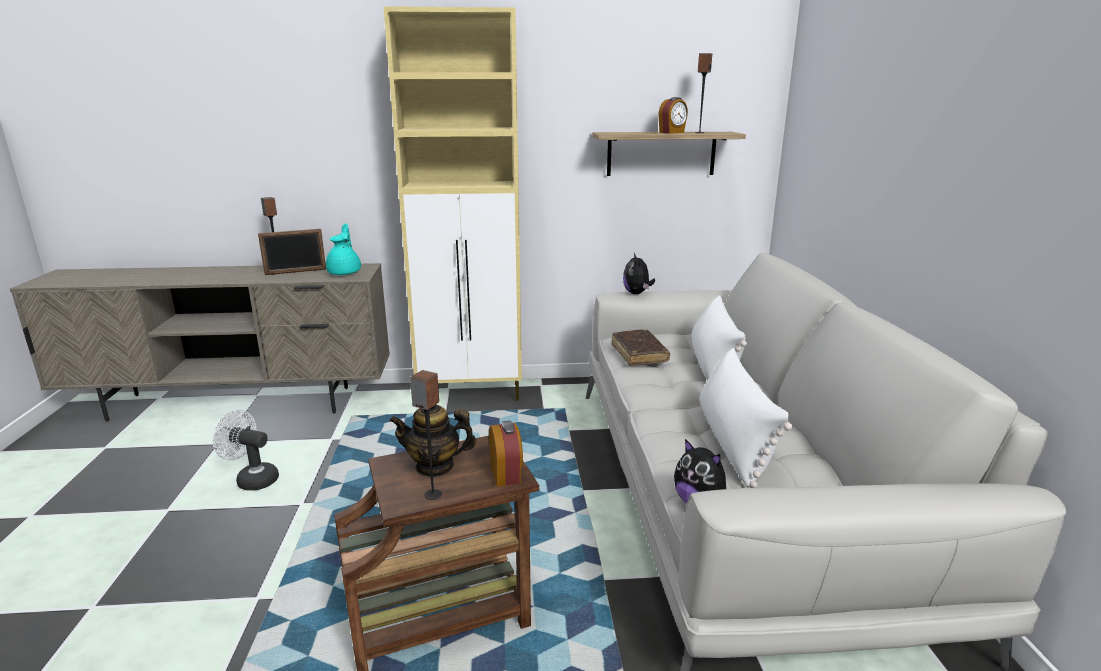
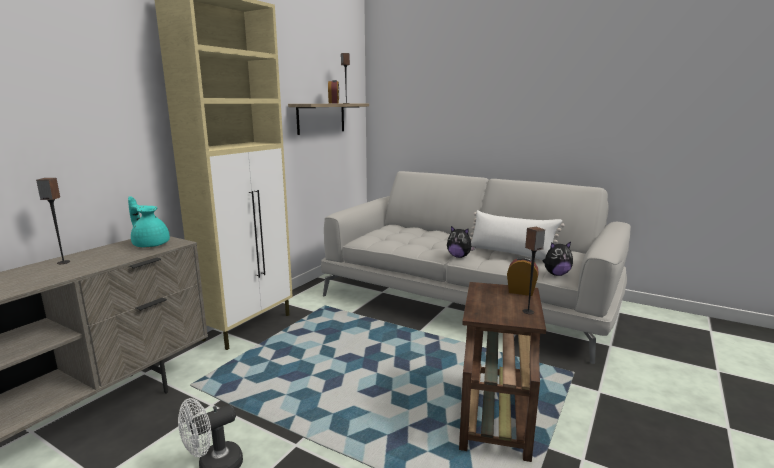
camera: 55 degrees left, 5 degrees down
(295, 272) = (93, 258): picture frame -> none
(435, 467) = (494, 305): teapot -> none
(637, 293) = (347, 210): plush toy -> plush toy (459, 256)
(639, 354) = (390, 241): brown book -> none
(713, 365) = (427, 234): white pillow -> none

